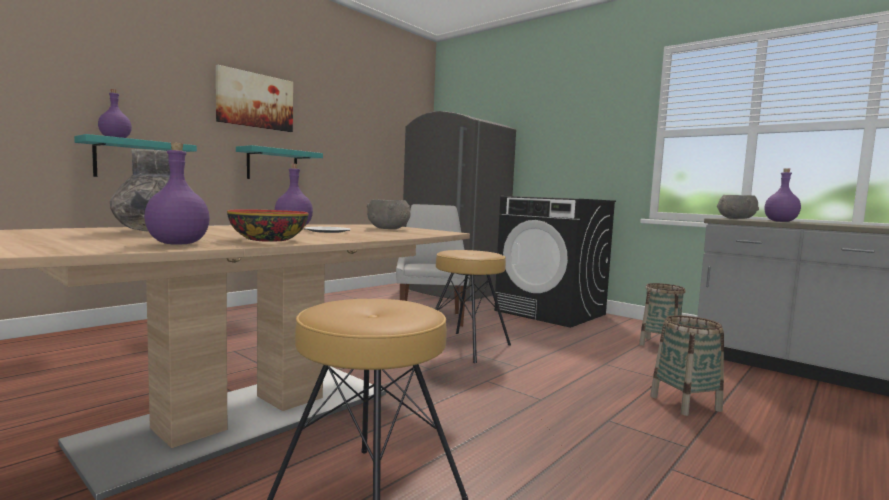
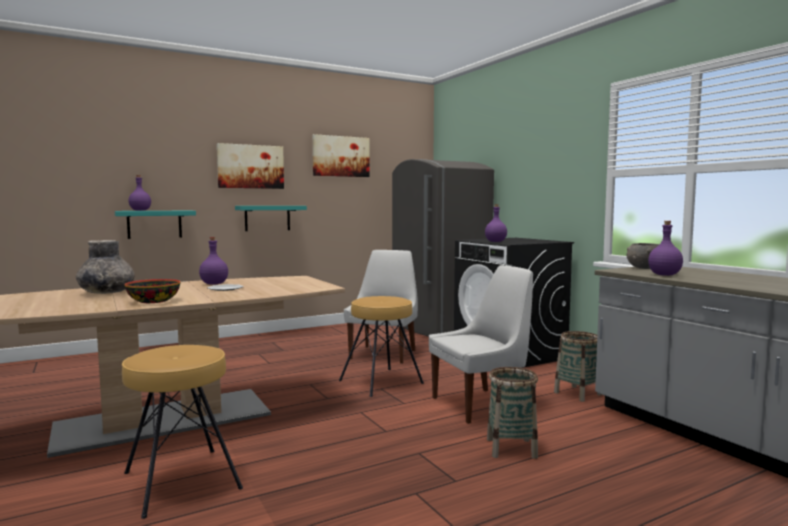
camera: 20 degrees right, 0 degrees up
(179, 244) = (88, 307): purple bottle -> purple bottle (496, 241)
(350, 103) = (341, 156): none -> picture
(388, 229) = (288, 283): grey bowl -> none
(595, 362) = (481, 405): none -> white chair

